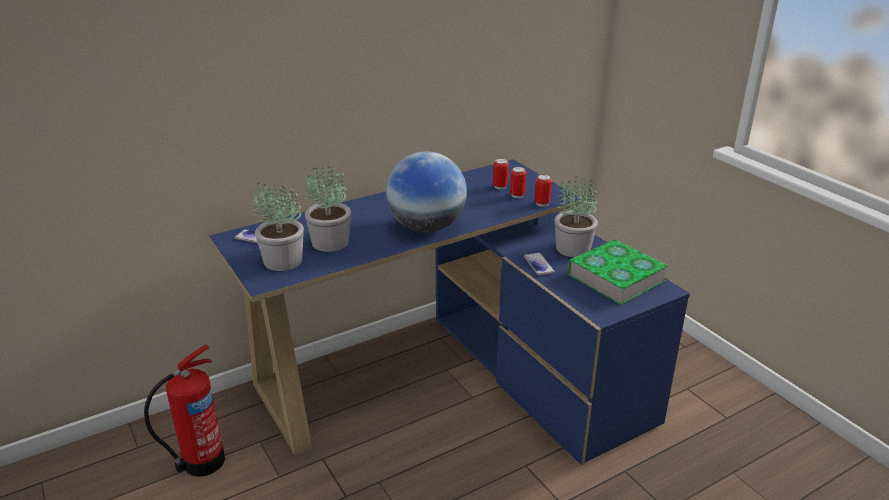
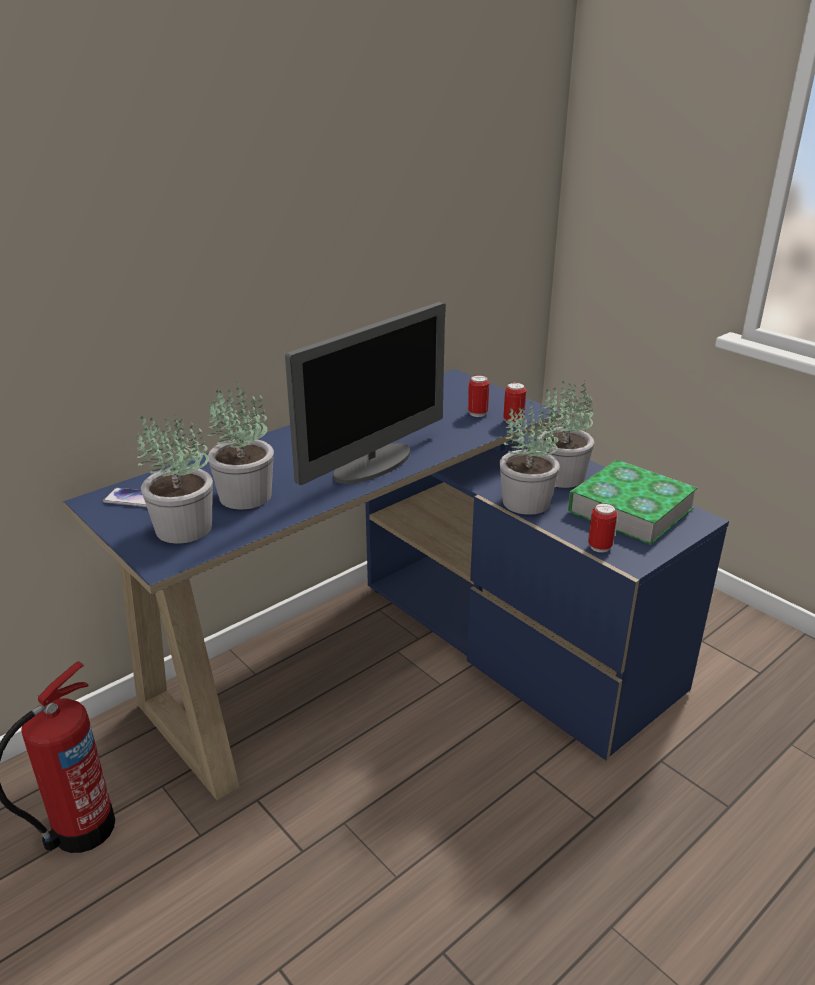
camera: 10 degrees left, 0 degrees up
(426, 227) = (373, 464): globe -> monitor
(500, 187) = (451, 404): can -> can (599, 547)
(539, 264) = (526, 501): phone -> potted plant

